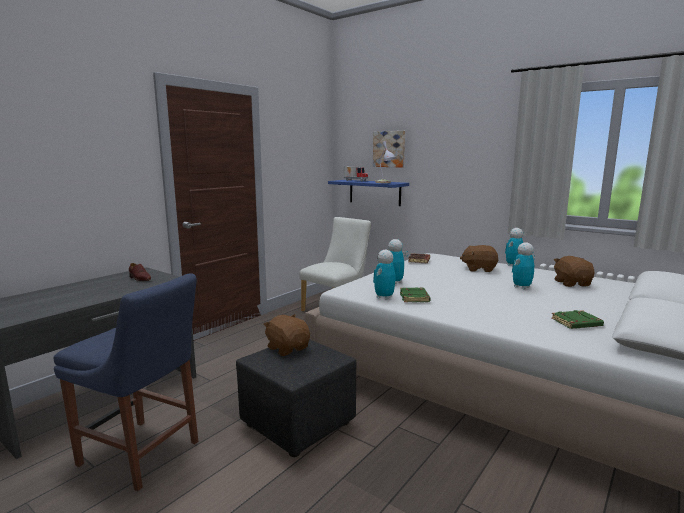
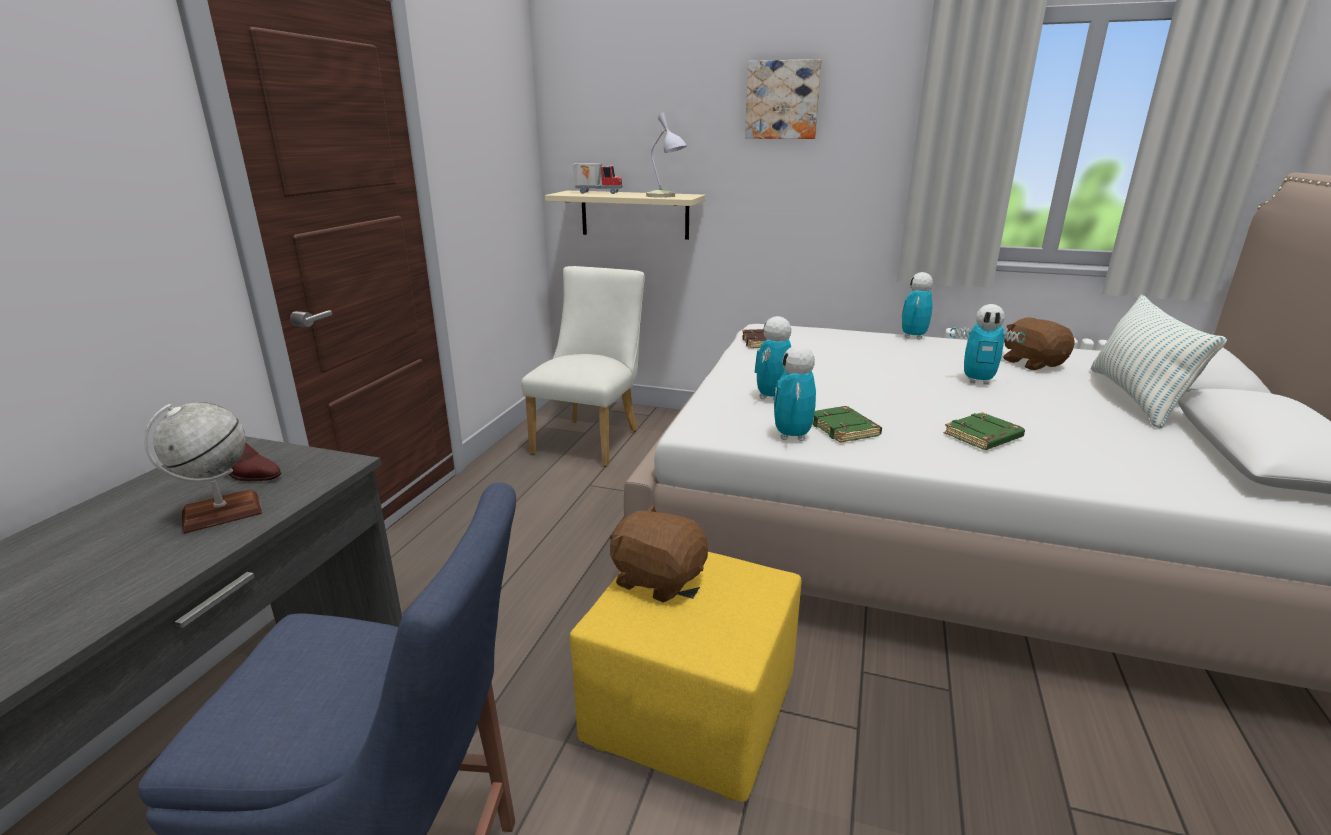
camera: 20 degrees left, 10 degrees up
(122, 288) = (221, 513): none -> globe
(298, 425) = (691, 718): black ottoman -> yellow ottoman
(374, 192) = (634, 214): blue shelf -> beige shelf
(389, 149) = (663, 129): picture -> picture (782, 100)
(479, 269) = (875, 351): brown plush toy -> none
(521, 287) = (978, 381): toy robot -> toy robot turned 105 degrees counterclockwise
(576, 323) = (1135, 446): green book -> green book (983, 437)
(615, 304) = (1135, 397): none -> pillow

